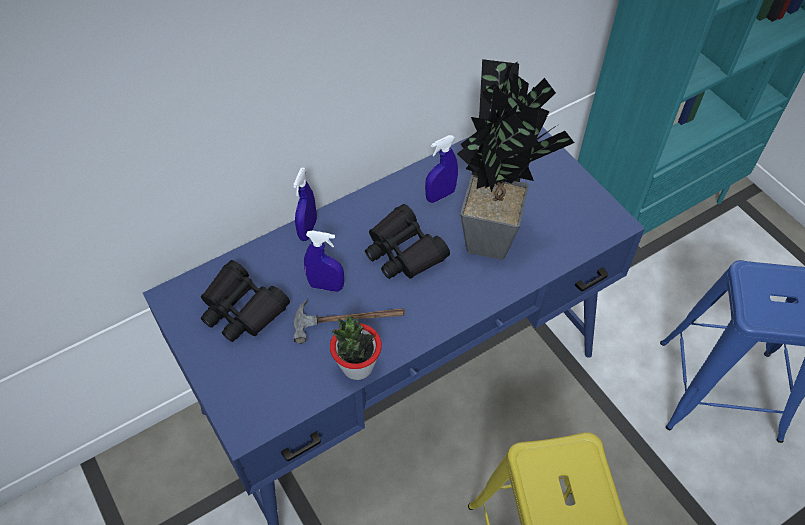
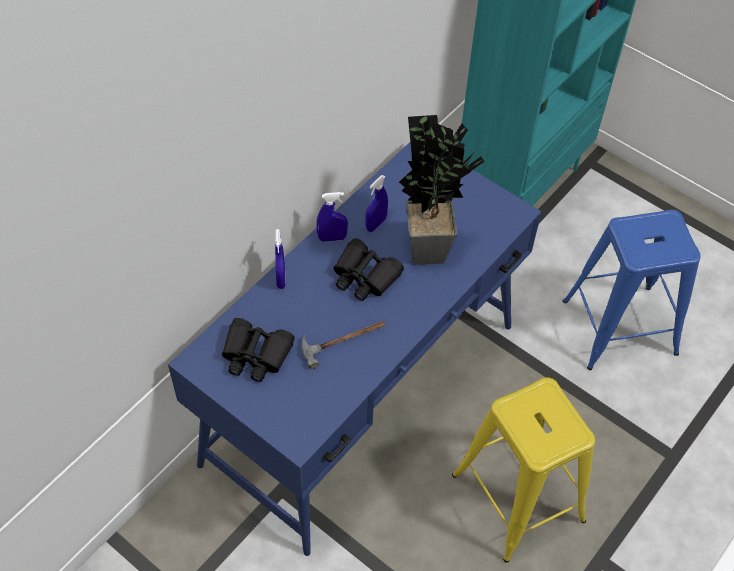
camera: 20 degrees left, 0 degrees up
(326, 286) = (315, 319): blue spray bottle -> blue spray bottle (332, 238)
(357, 366) = (365, 373): potted plant -> none

